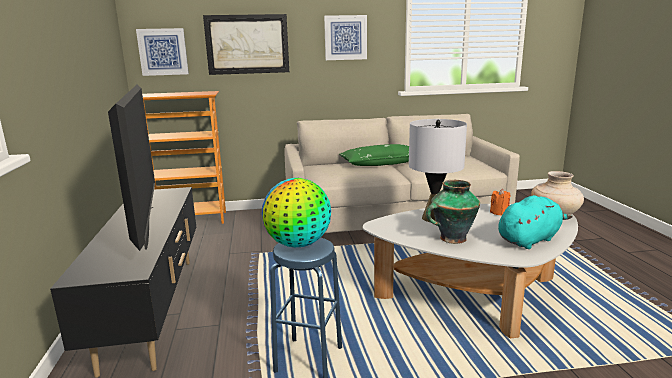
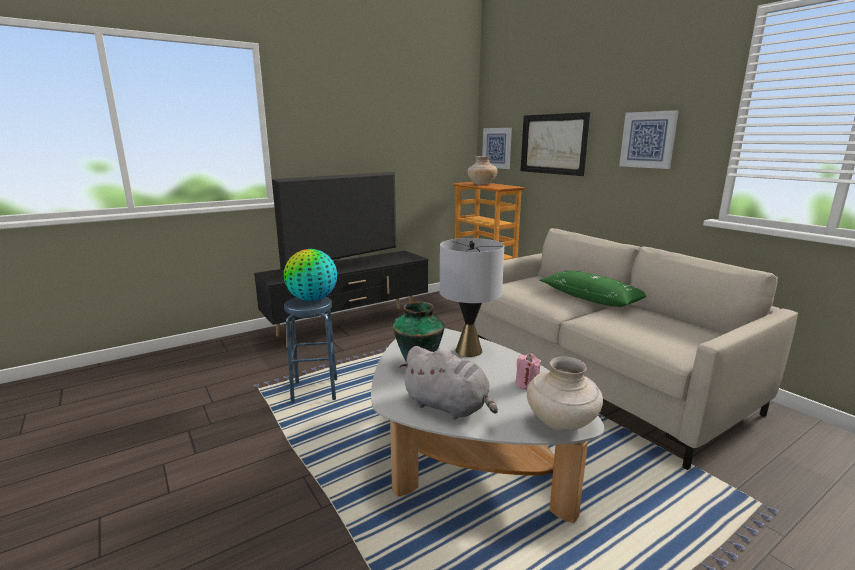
camera: 65 degrees right, 0 degrees up
(166, 94) = (481, 184): none -> beige vase
(499, 212) = (526, 384): orange candle -> pink candle
(529, 240) = (448, 407): turquoise plush toy -> grey plush toy

